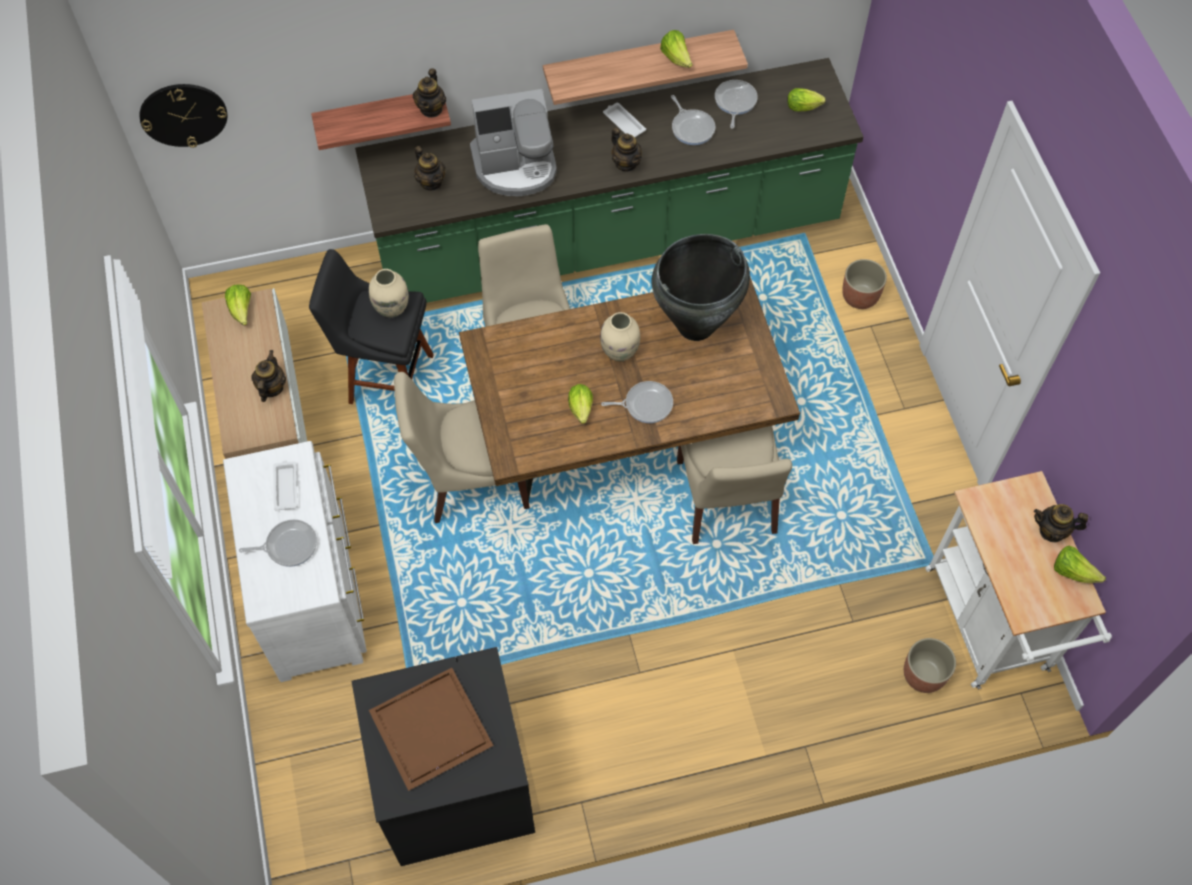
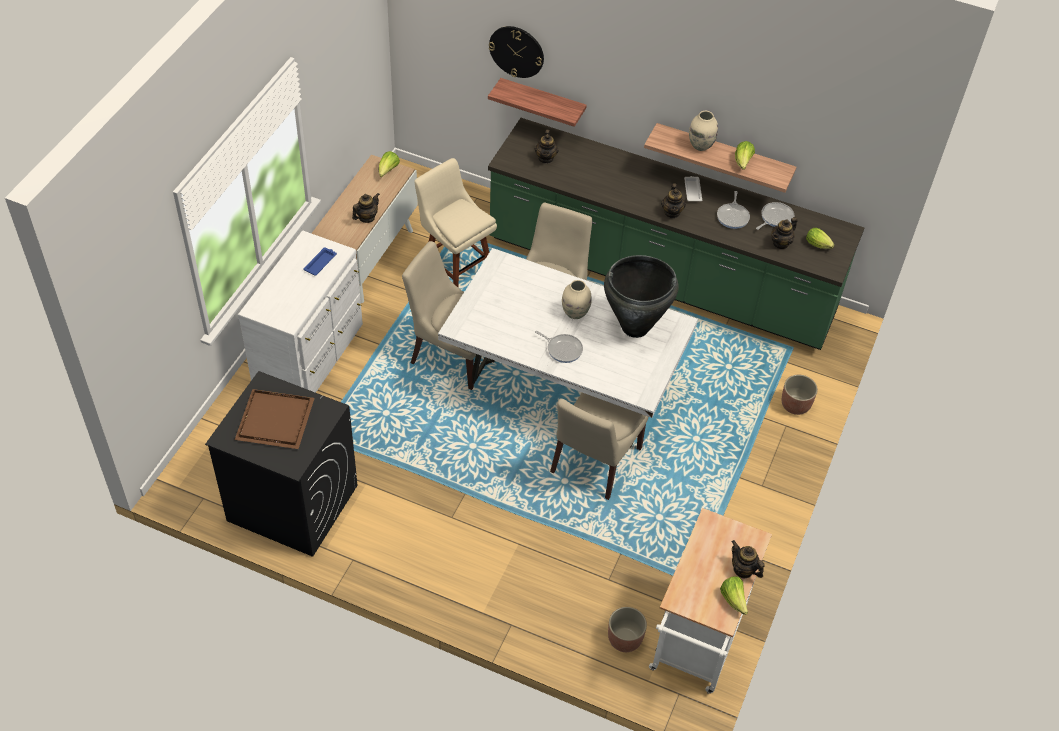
camera: 35 degrees right, 10 degrees down
(183, 114) = (425, 37): wall clock -> wall clock (516, 51)
(286, 486) = (320, 263): white tray -> blue tray
(288, 545) = (294, 291): frying pan -> none
(386, 378) = (455, 272): black stool -> beige stool
(391, 308) = (469, 216): beige vase -> beige vase (700, 145)
(431, 109) = (570, 111): teapot -> teapot (781, 243)
(516, 166) = (603, 177): coffee machine -> none
(581, 411) = (521, 329): lettuce -> none
(623, 441) = (561, 390): brown dining table -> white dining table

